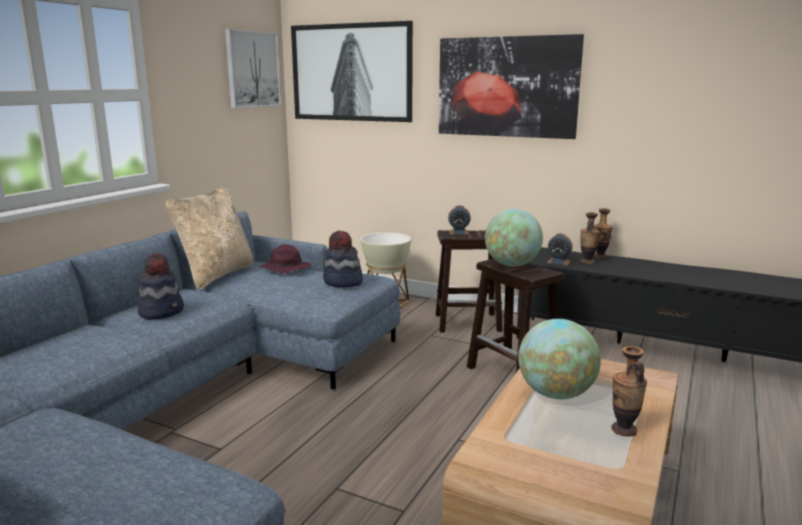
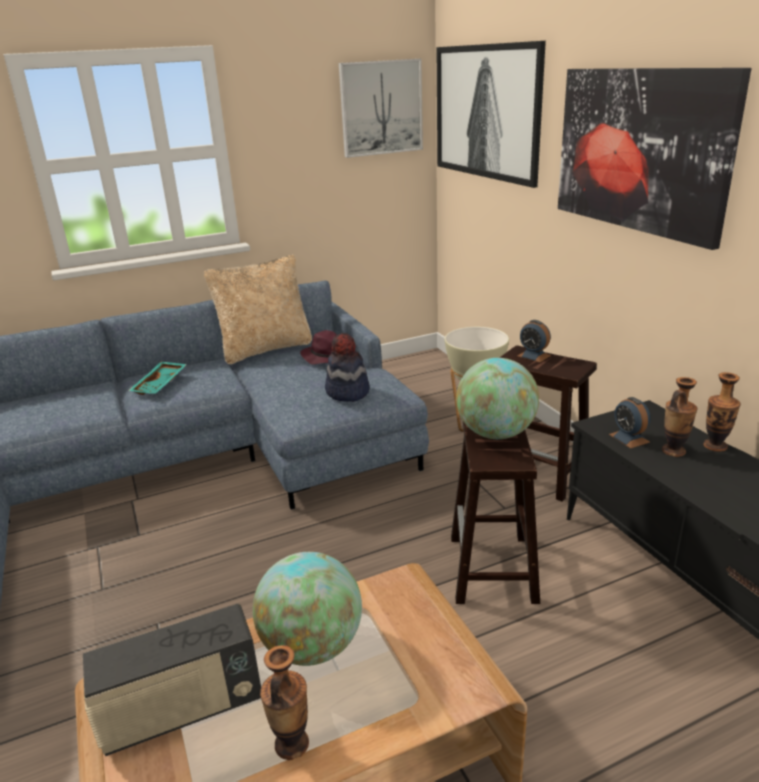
camera: 40 degrees right, 10 degrees up
(162, 311) = (161, 385): hat -> turquoise tray
(543, 447) = (183, 710): none -> radio

